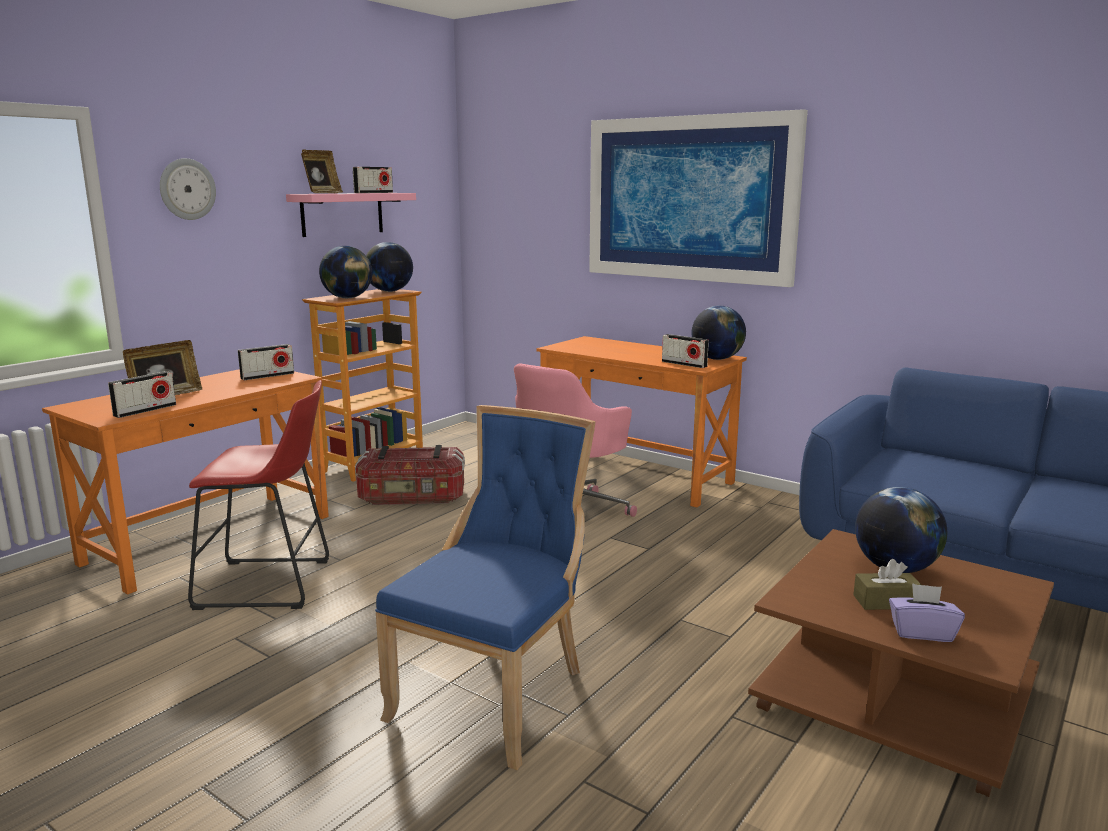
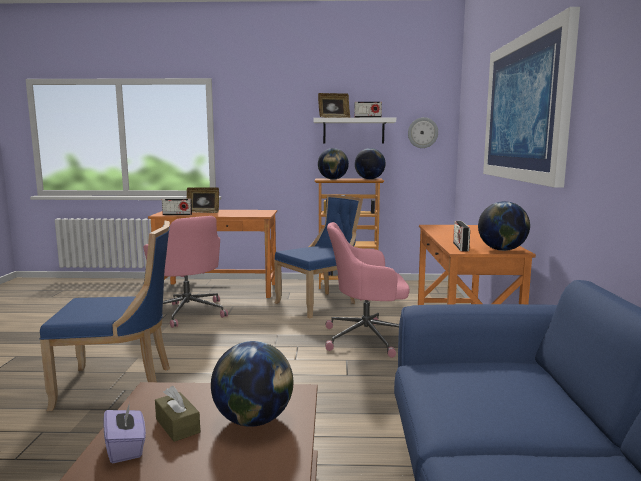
camera: 55 degrees right, 5 degrees down
(187, 189) = (255, 115): wall clock -> wall clock (422, 132)
(267, 376) = (257, 213): radio -> none
(272, 584) = (188, 312): red stool -> pink office chair
(342, 214) = (353, 131): pink shelf -> white shelf
(412, 498) = (319, 303): storage box -> blue chair

